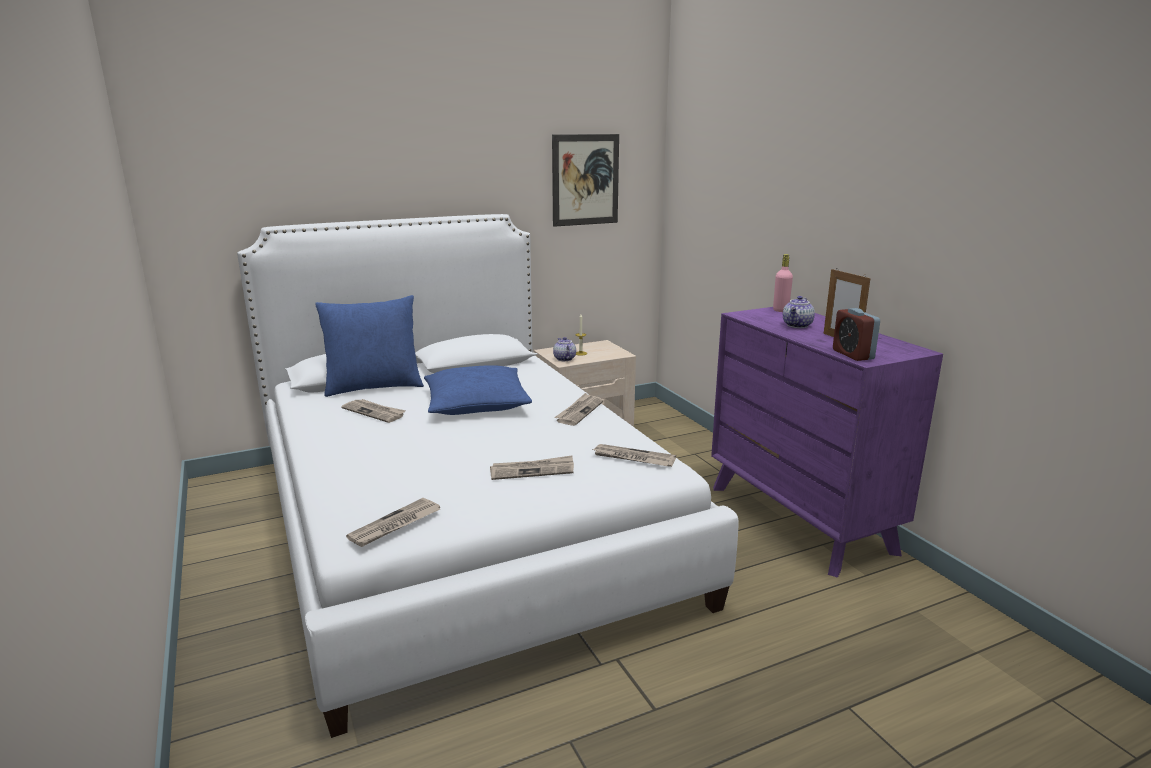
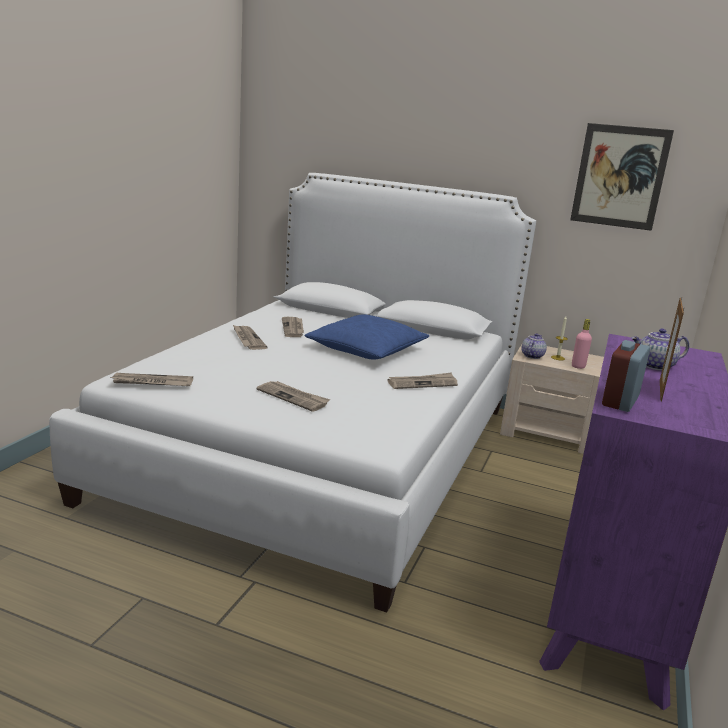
camera: 45 degrees right, 0 degrees up
(374, 386) = (331, 316): blue pillow -> none
(633, 458) = (378, 425): newspaper -> newspaper (248, 339)
(780, 310) = (687, 352): pink bottle -> pink bottle (578, 366)

